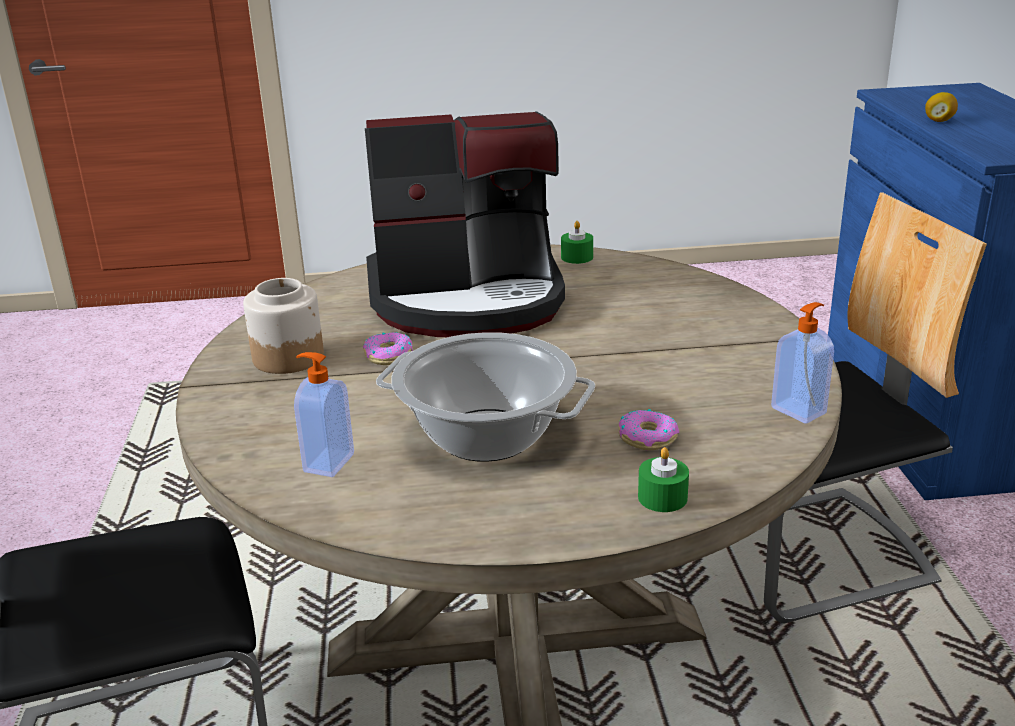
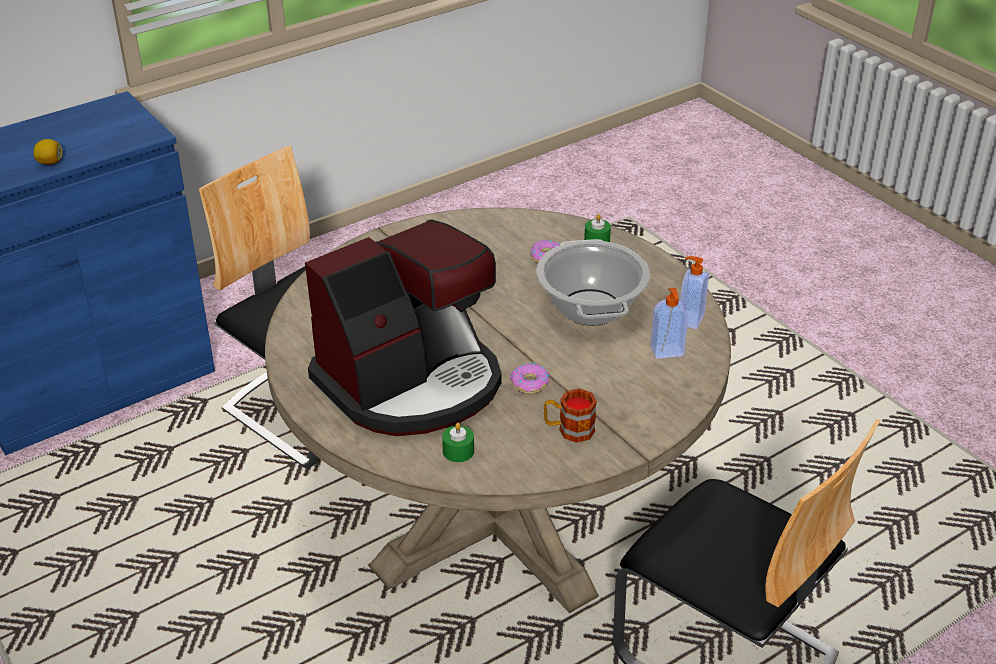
camera: 120 degrees left, 10 degrees up
(288, 357) = (569, 430): jar -> mug
(468, 298) = (412, 383): coffee machine -> coffee machine turned 90 degrees clockwise
(577, 257) = (294, 356): green candle -> green candle (458, 451)
(799, 410) = (477, 219): soap dispenser -> soap dispenser (689, 319)

